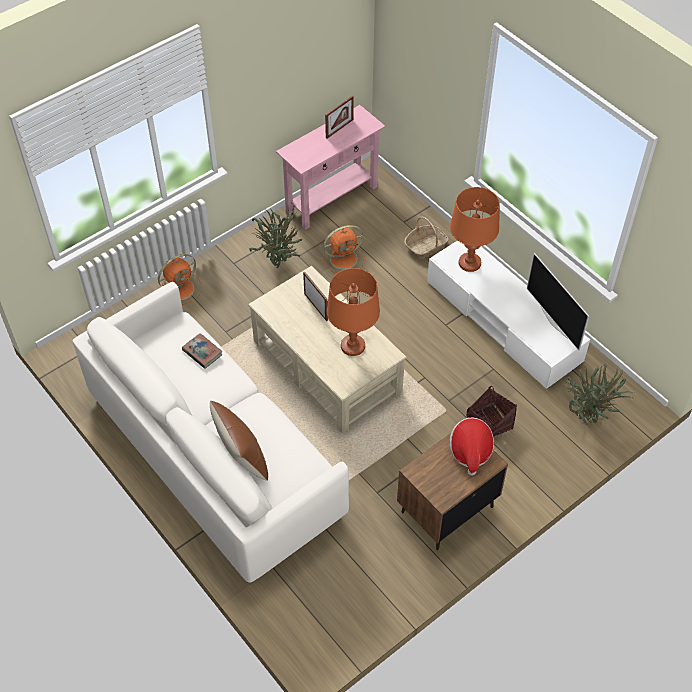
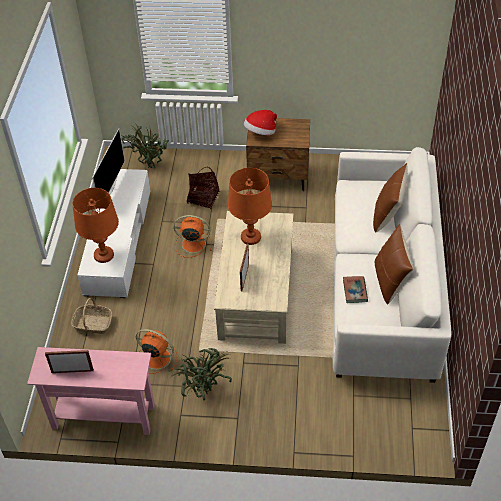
camera: 135 degrees left, 5 degrees down
(179, 386) = (390, 281): none -> brown pillow
(181, 288) = (298, 427): orange fan -> orange fan (192, 244)

